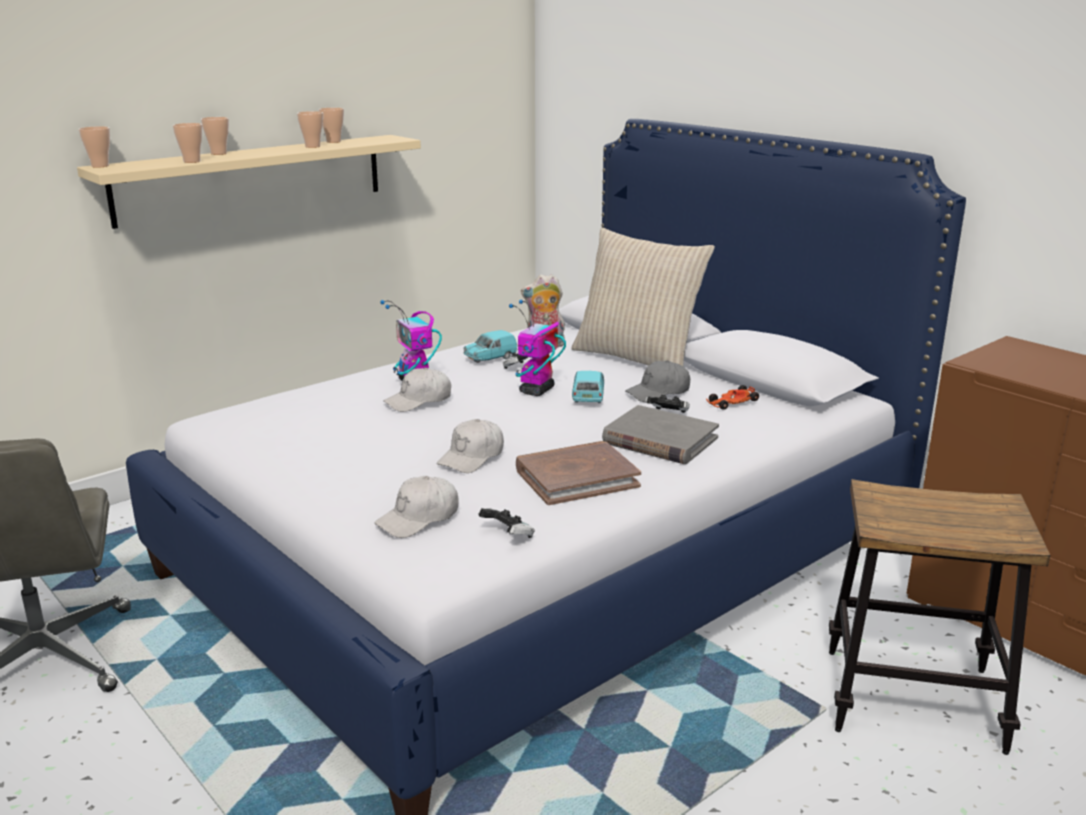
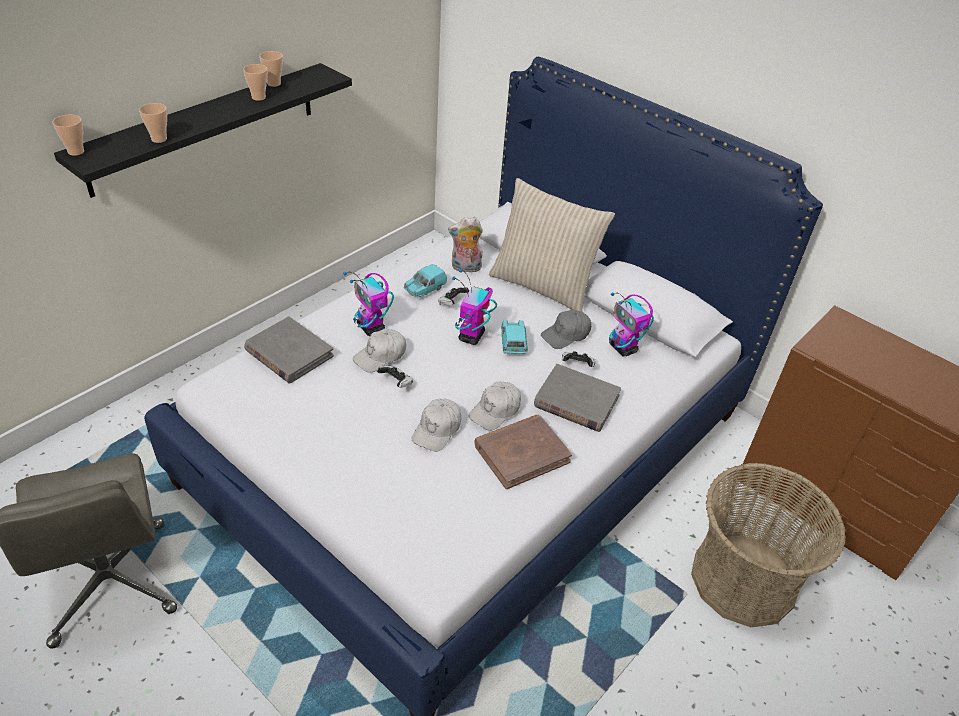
camera: 10 degrees left, 20 degrees up
(218, 153) = (177, 117): cup -> none
(252, 179) = (205, 127): beige shelf -> black shelf
(308, 397) = (288, 353): none -> grey book
(418, 519) = (413, 512): white cap -> white cap (495, 411)
(508, 536) = (483, 529): game controller -> game controller (396, 383)
(731, 403) = (623, 348): toy car -> toy robot
(912, 699) = (742, 580): stool -> basket

